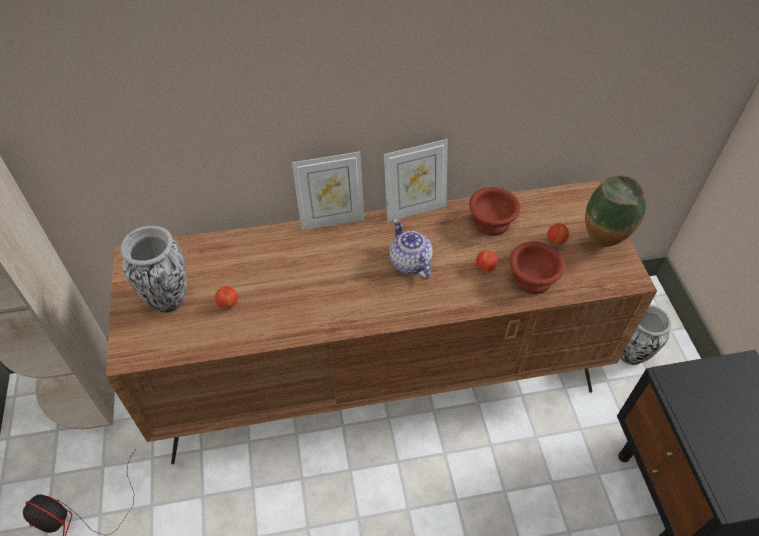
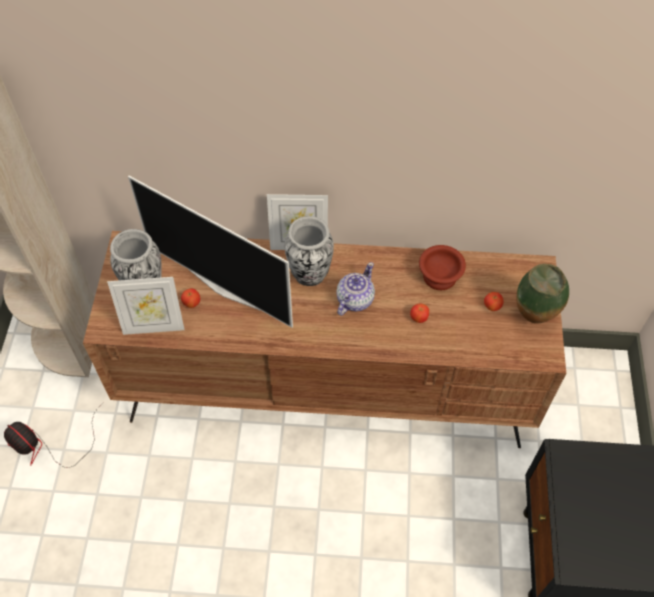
camera: 15 degrees right, 5 degrees up
(262, 280) = (225, 288): none -> television
(410, 263) = (354, 300): teapot -> teapot turned 45 degrees clockwise
(414, 209) = (375, 250): picture frame -> picture frame (154, 326)
(533, 279) = (458, 338): brown bowl -> none
(631, 355) = (572, 423): vase -> vase (309, 276)

